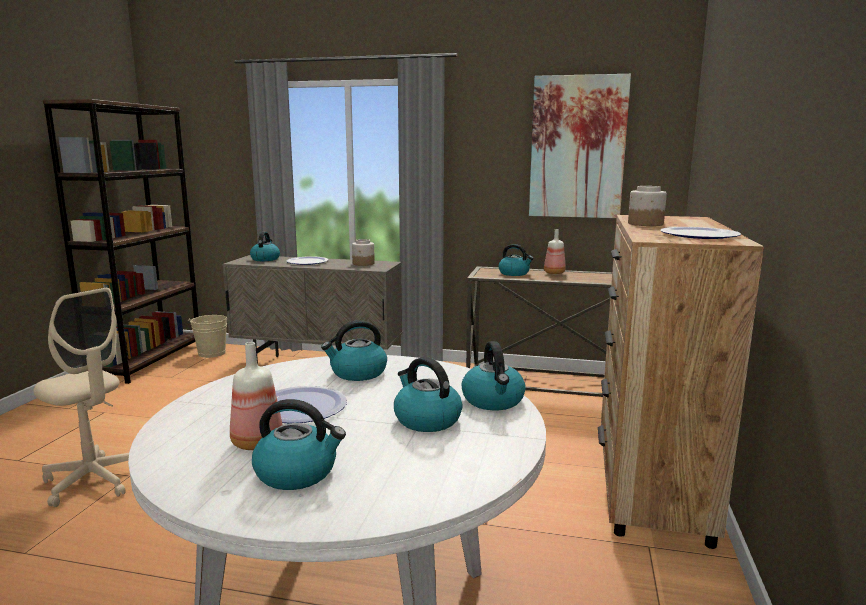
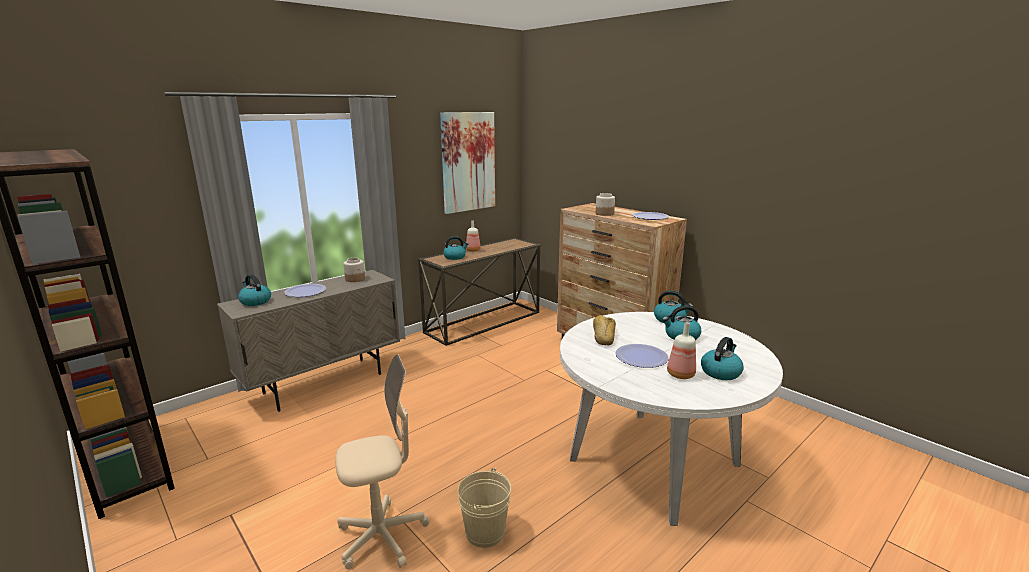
camera: 55 degrees left, 5 degrees up
(211, 353) = (186, 423): beige bucket -> beige bucket (485, 532)
(357, 373) = (603, 335): kettle -> bread

